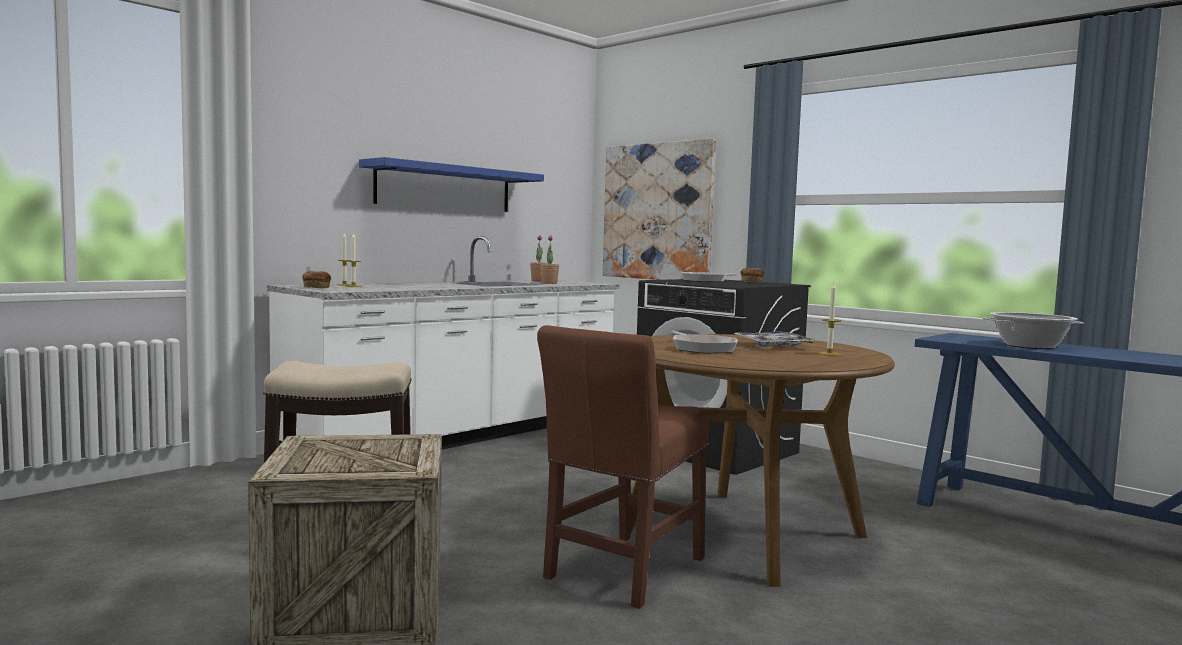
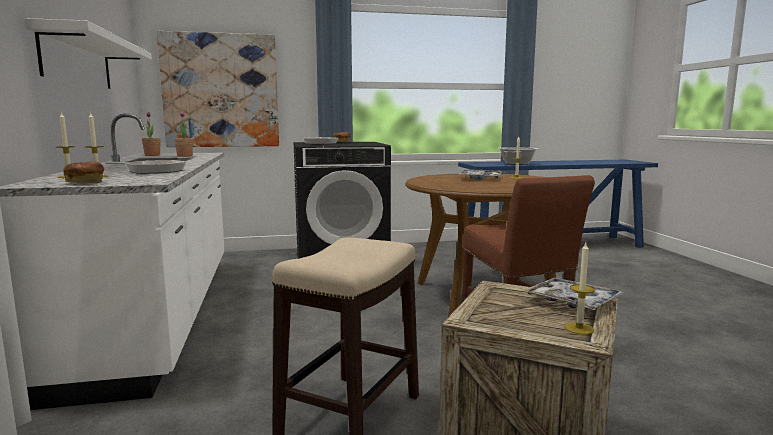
camera: 55 degrees left, 5 degrees up
(312, 469) = (579, 328): none -> candle
(399, 463) = (572, 302): none -> tray
(445, 188) = (77, 61): blue shelf -> white shelf
(702, 348) = (479, 185): frying pan -> frying pan (152, 171)

